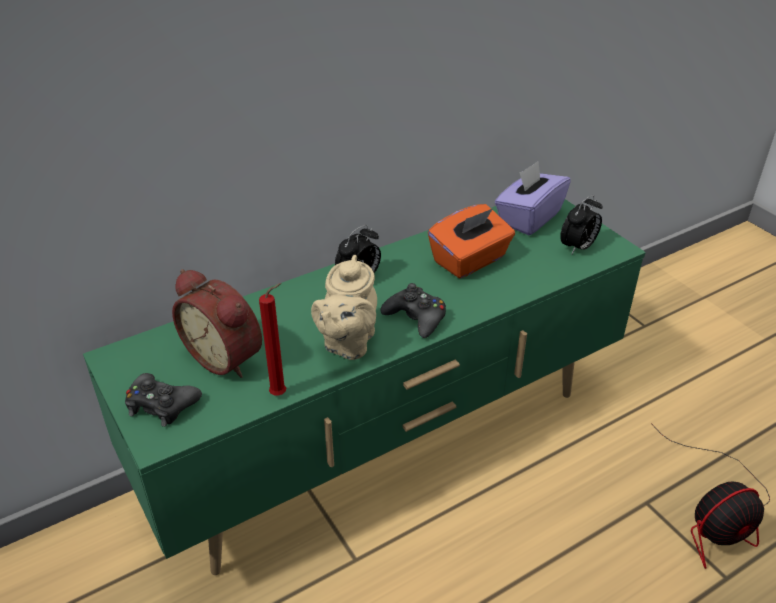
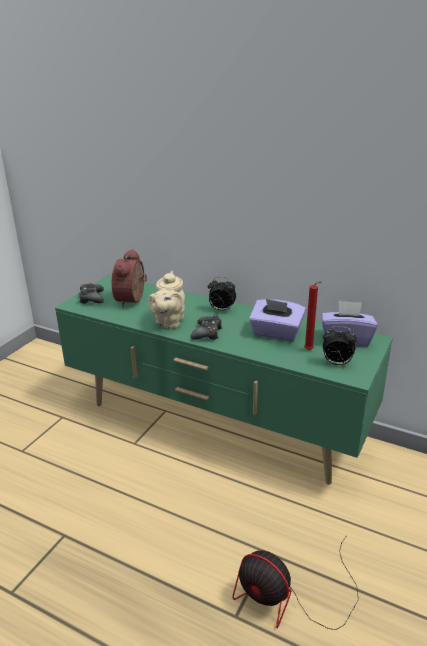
camera: 60 degrees right, 10 degrees down
(281, 394) = (119, 319): red candle -> red candle (310, 350)
(347, 343) = (168, 322): beige teapot -> beige teapot turned 60 degrees counterclockwise
(470, 260) = (276, 333): orange tissue box -> purple tissue box

